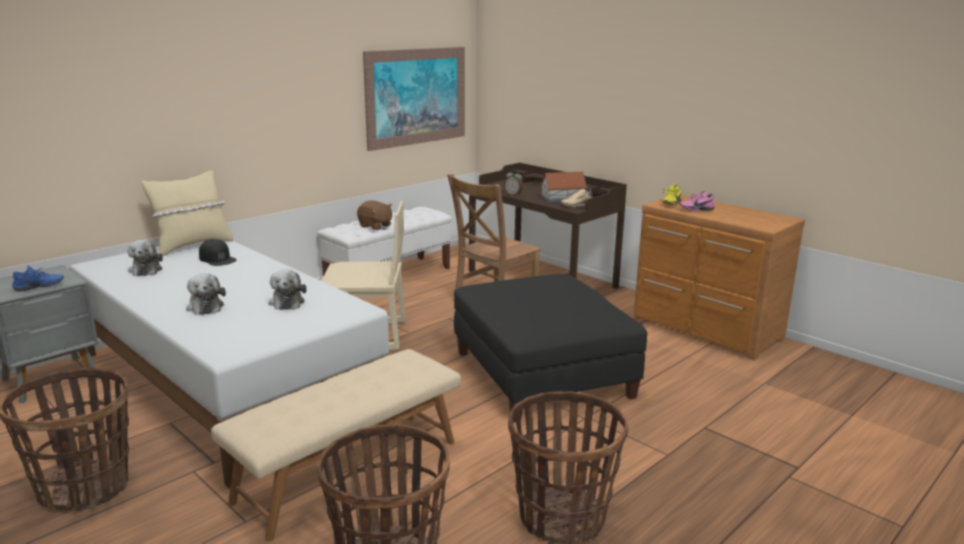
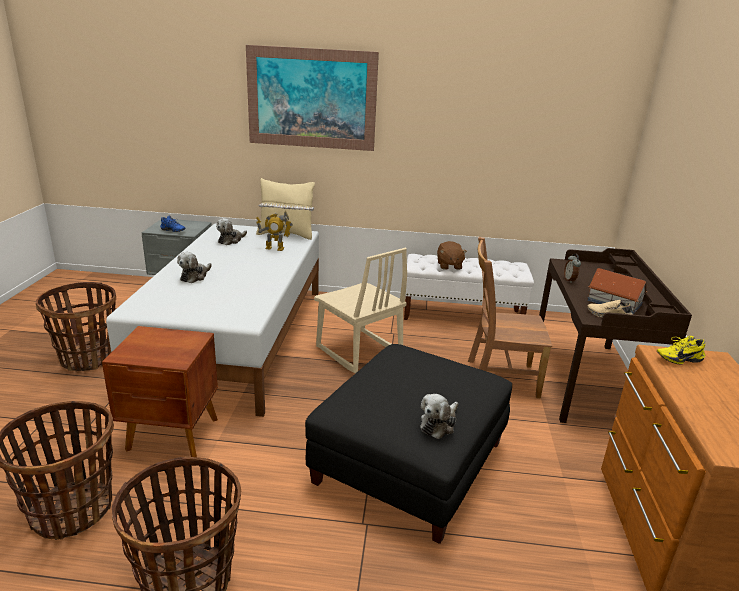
camera: 50 degrees right, 5 degrees up
(217, 259) = (274, 248): black cap -> toy robot
(287, 302) = (231, 294): plush toy -> plush toy (439, 424)
(348, 470) = (173, 435): beige bench -> brown nightstand
(416, 96) = (546, 155): picture -> picture (311, 99)
(696, 209) = (691, 381): pink shoe -> none

